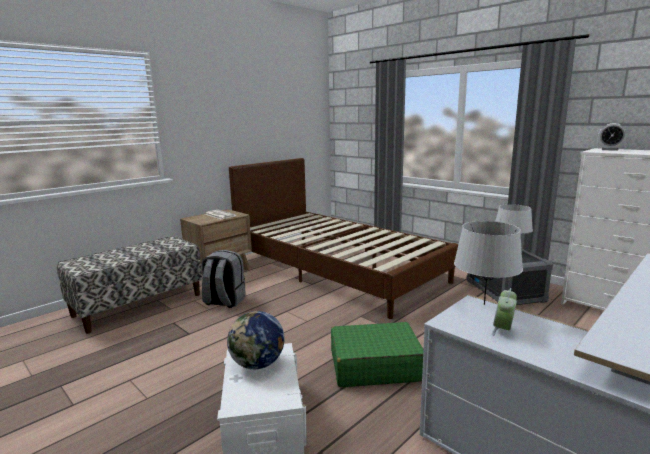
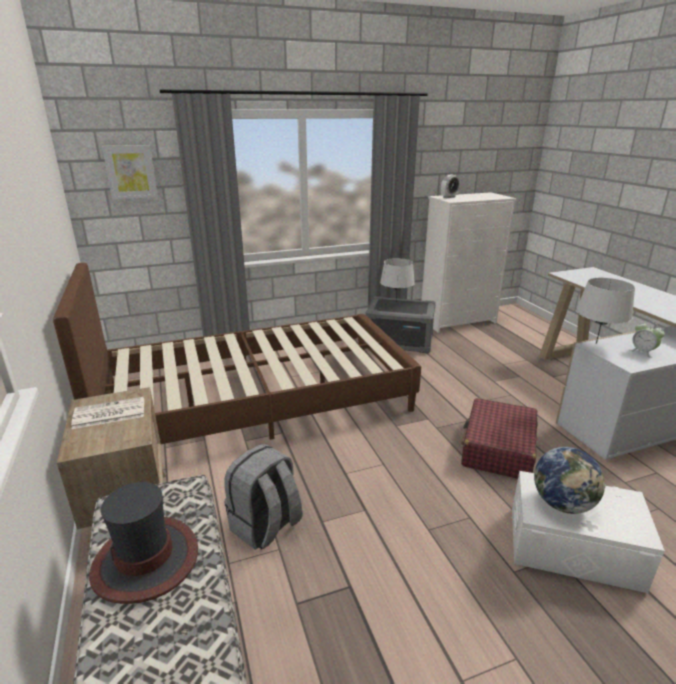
camera: 65 degrees left, 10 degrees up
(137, 250) = (146, 560): none -> hat
(357, 113) = (131, 172): none -> picture
(374, 365) = (498, 449): green suitcase -> red suitcase

